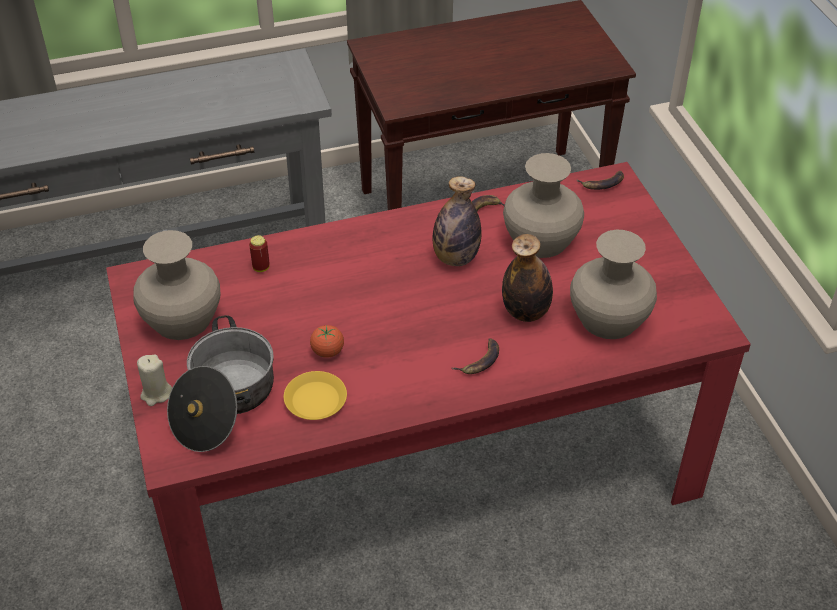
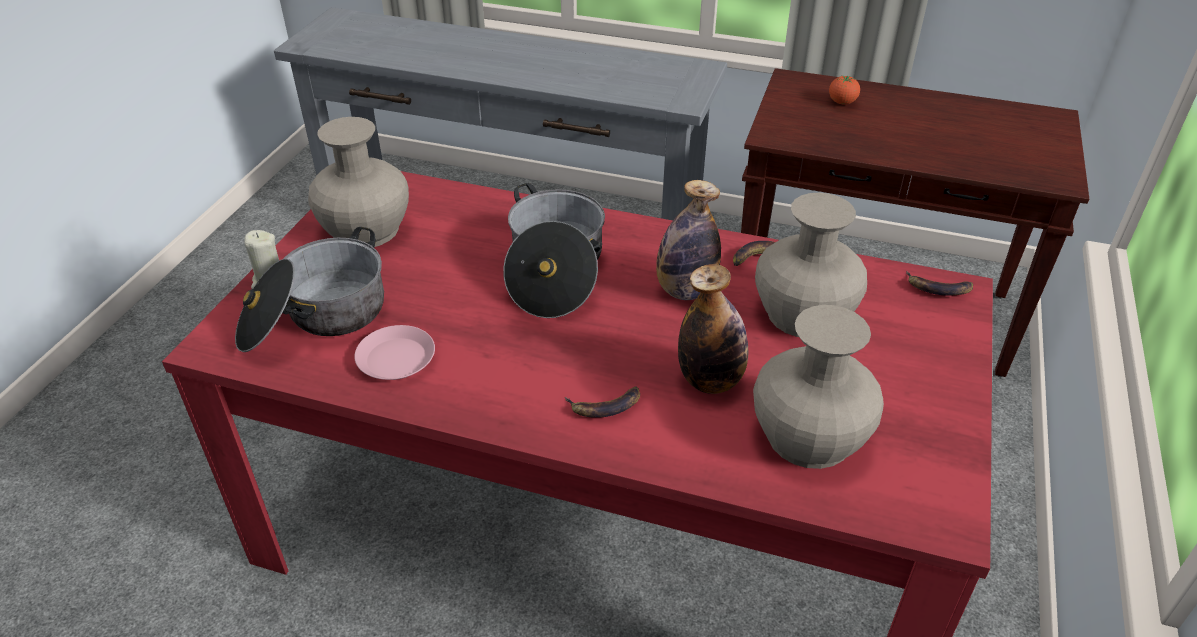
camera: 35 degrees right, 5 degrees down
(261, 267) = (482, 217): can -> none
(315, 400) = (395, 358): yellow plate -> pink plate
(327, 351) = (459, 319): tomato -> tomato (842, 102)
(356, 284) = (555, 271): none -> cooking pot

